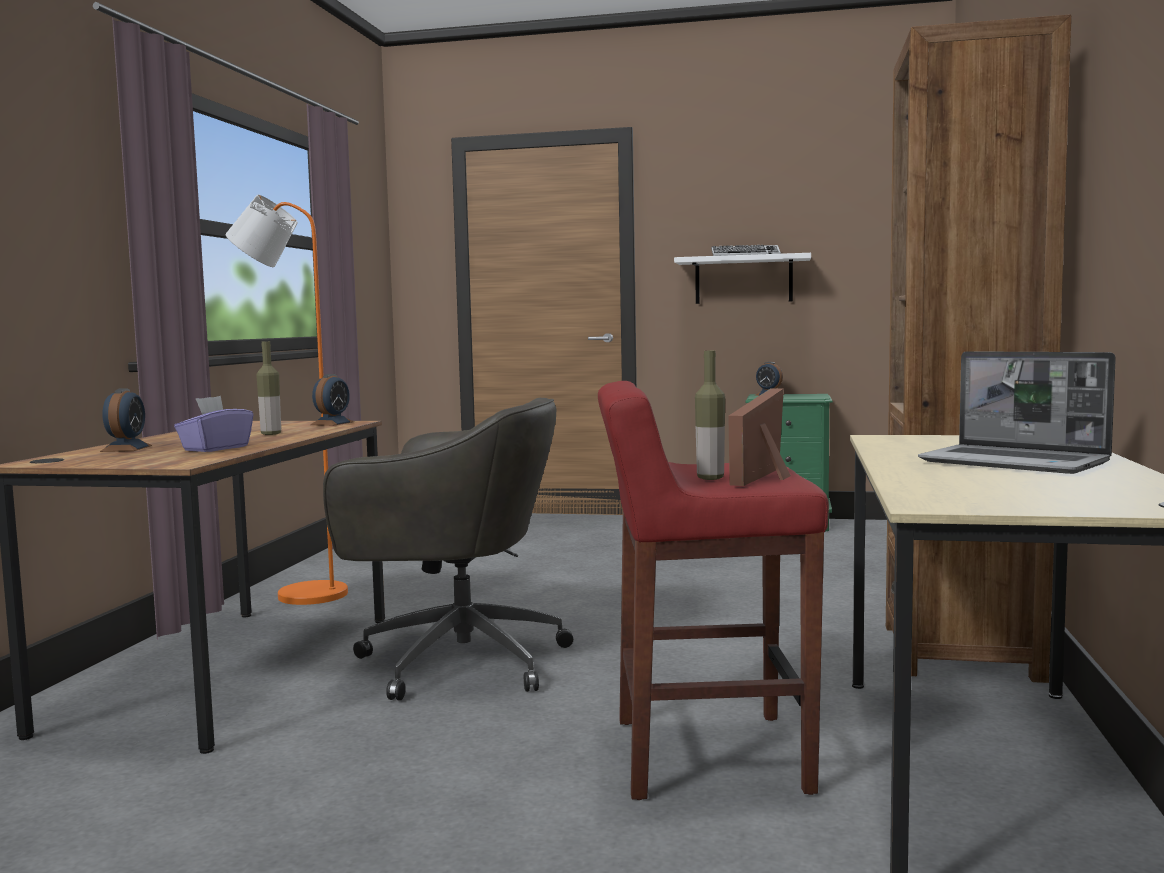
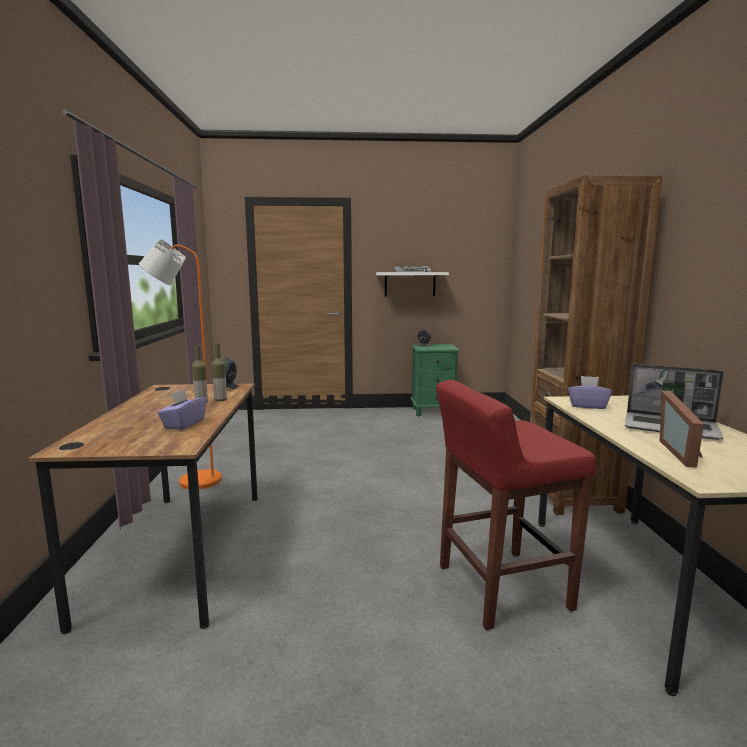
camera: 15 degrees left, 5 degrees up
(126, 448) = (117, 426): alarm clock -> none
(456, 661) = (319, 528): grey office chair -> none
(710, 478) = (521, 443): bottle -> bottle (220, 400)
(769, 476) = (548, 439): picture frame -> picture frame (684, 452)
(909, 443) = (587, 406): none -> purple tissue box

